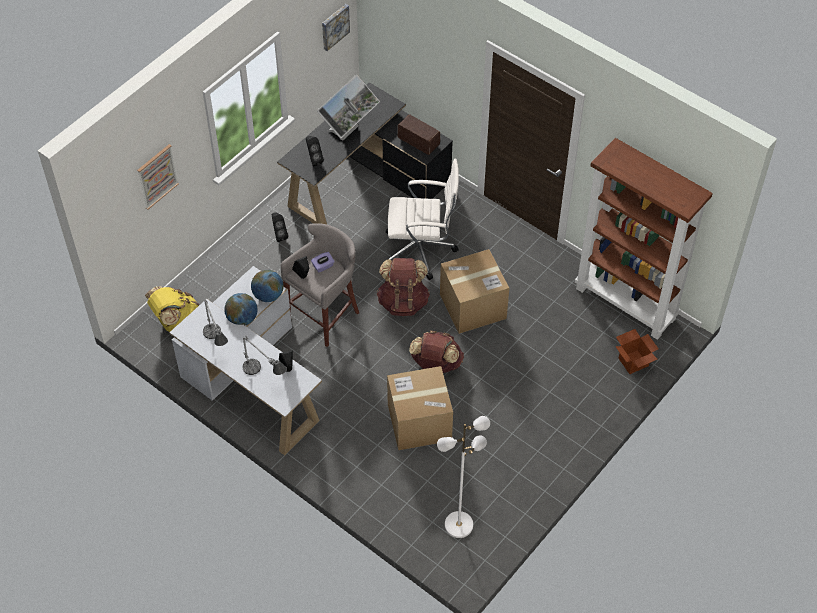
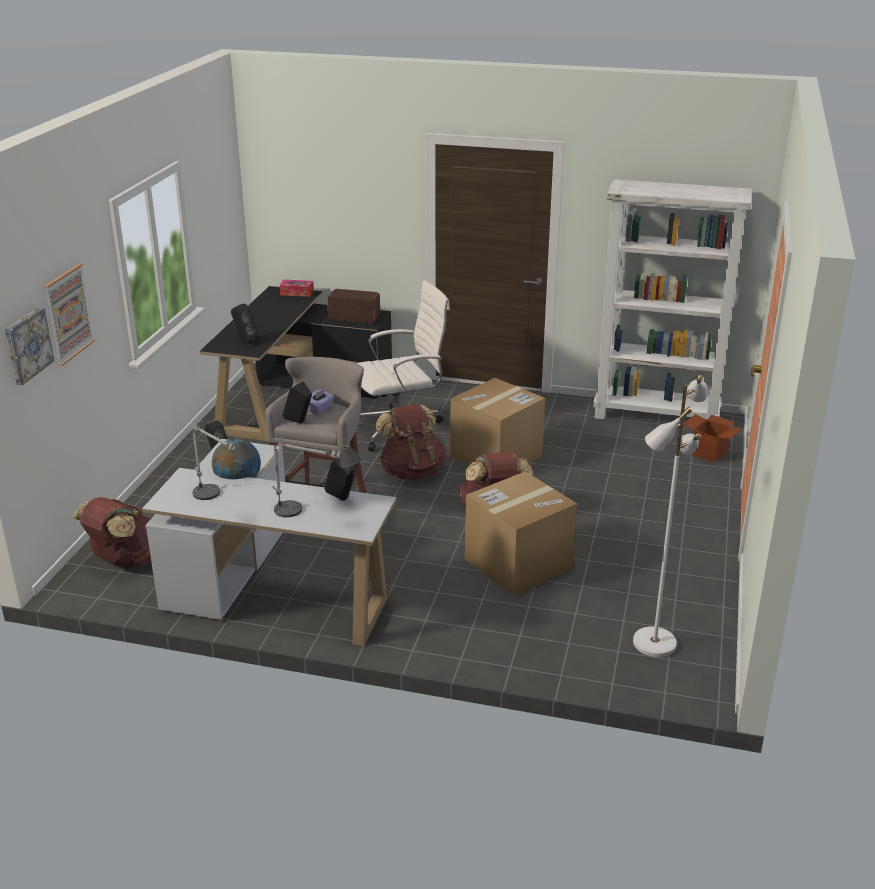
camera: 25 degrees left, 25 degrees down
(177, 323) = (124, 561): yellow backpack -> brown backpack
(268, 295) = (260, 456): globe -> none
(334, 26) = (226, 196): picture -> picture (27, 345)
(349, 132) = (272, 318): monitor -> none
(385, 100) = (297, 293): none -> tissue box
(626, 303) = (656, 416): brown bookcase -> white bookcase

